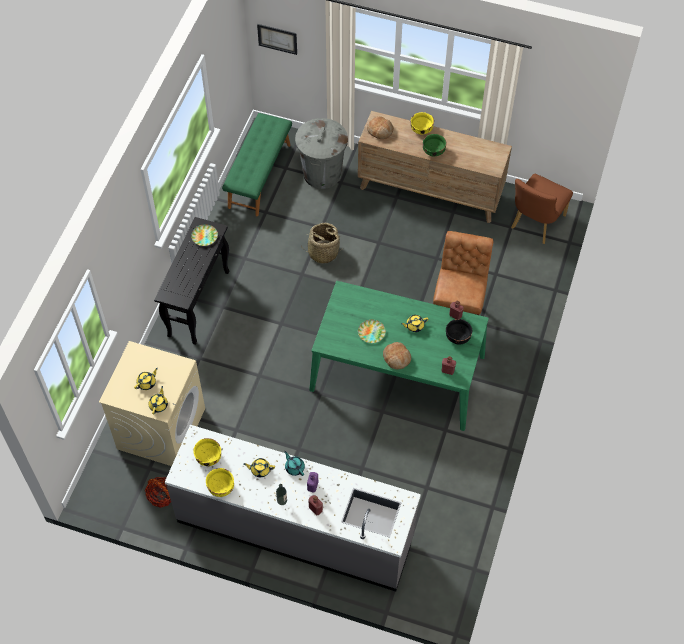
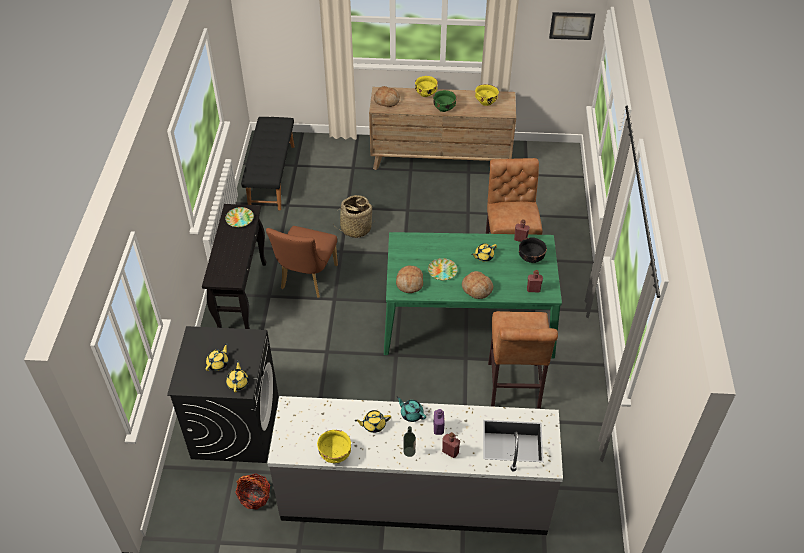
camera: 15 degrees left, 10 degrees down
(161, 428) = (235, 426): beige washing machine -> black washing machine
(208, 458) = (310, 426): yellow bowl -> yellow bowl (485, 102)
(259, 175) = (271, 176): green bench -> black bench
(277, 38) = (269, 30): picture -> picture (571, 25)
(322, 174) = (332, 164): grey trash can -> none
(338, 338) = (409, 283): none -> bread
(416, 451) = (514, 388): none -> brown stool
(535, 224) = (548, 168): brown chair -> brown chair (306, 280)

